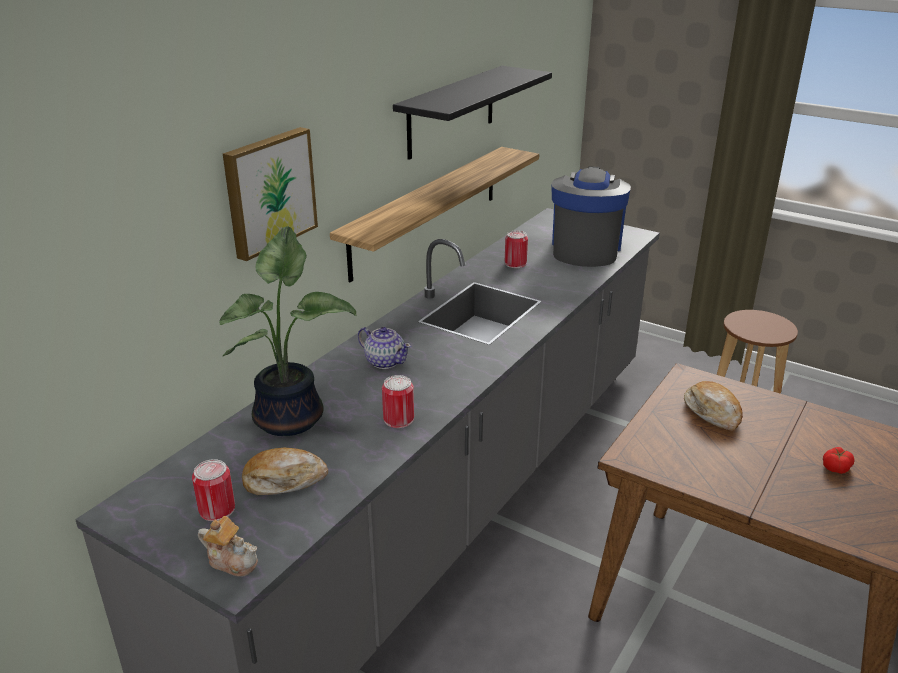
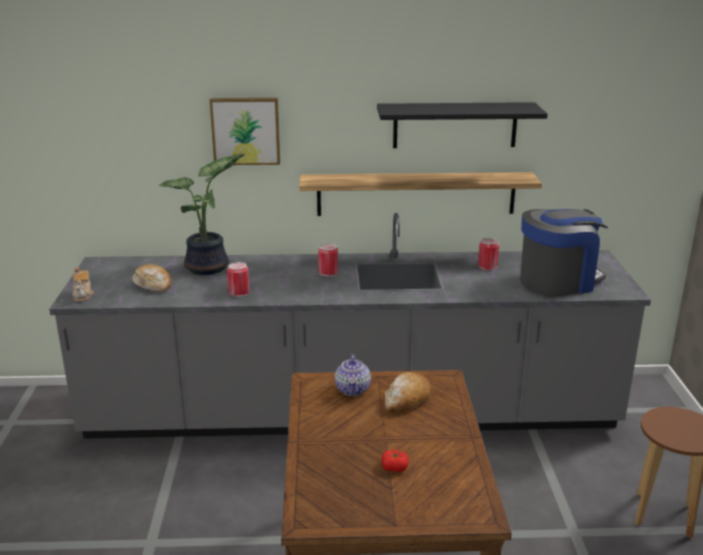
camera: 55 degrees right, 5 degrees down
(217, 509) = (117, 279): can -> can (328, 272)
(385, 361) = (295, 270): teapot -> teapot (353, 389)

